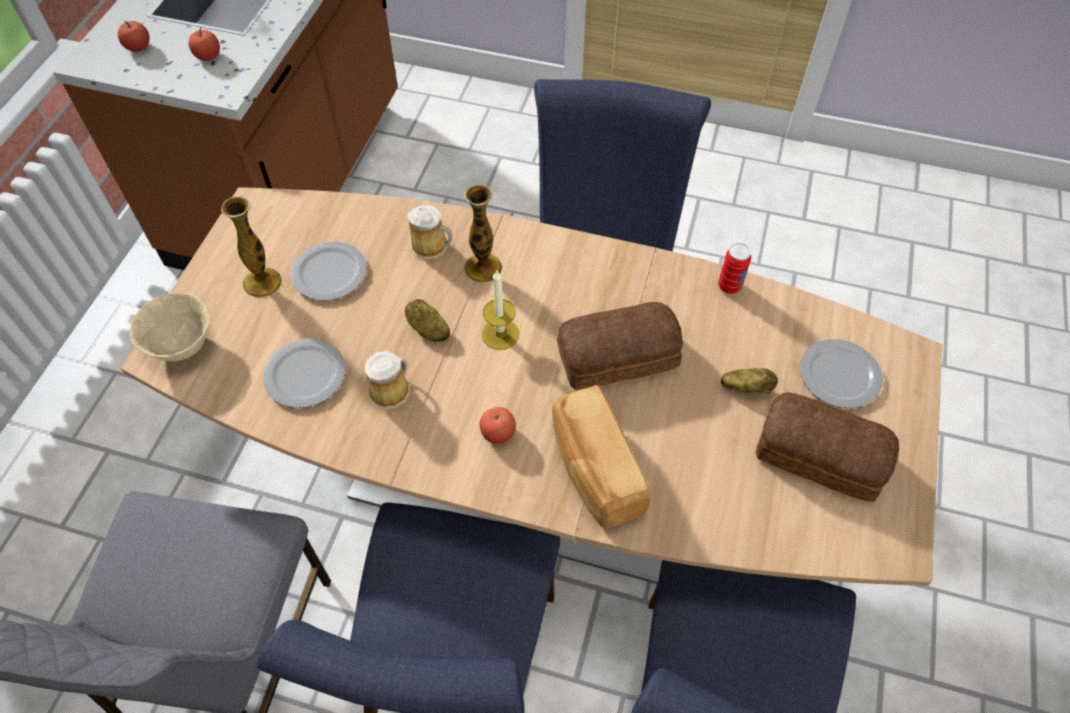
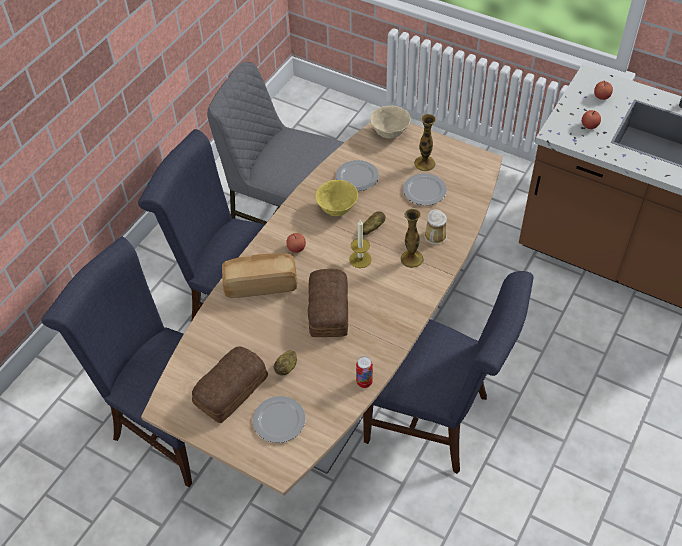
camera: 105 degrees right, 5 degrees down
(391, 390) = (337, 209): mug -> yellow bowl

